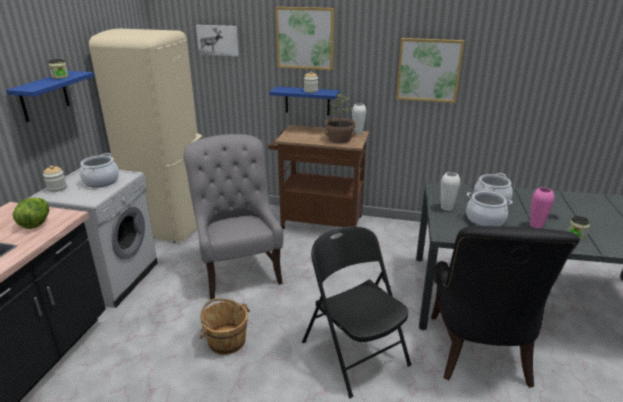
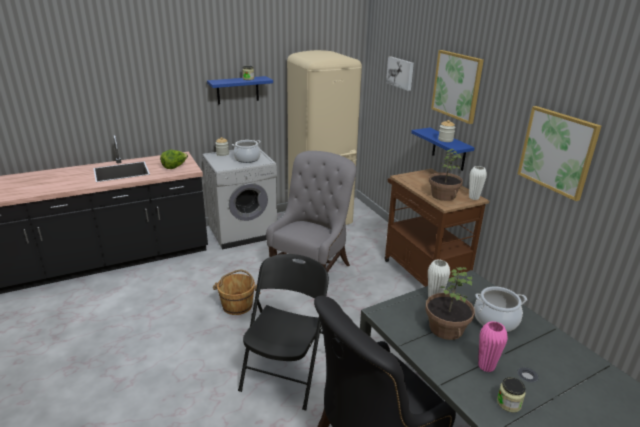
camera: 50 degrees right, 0 degrees up
(485, 220) = (445, 328): cooking pot -> potted plant

